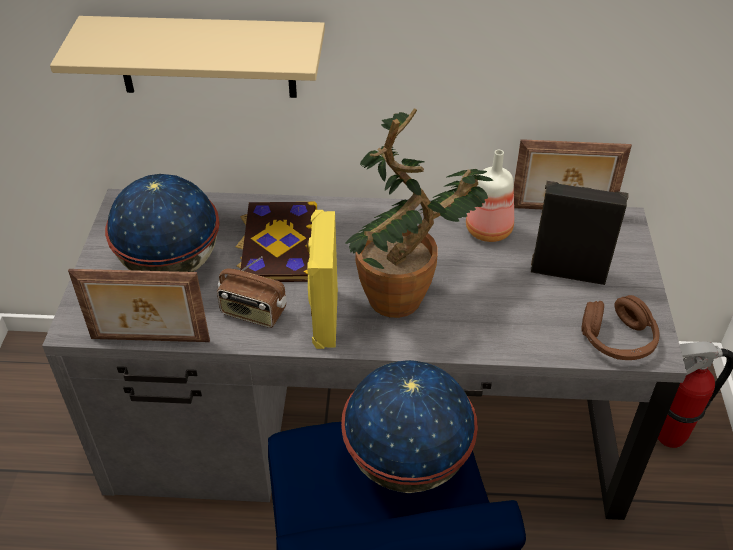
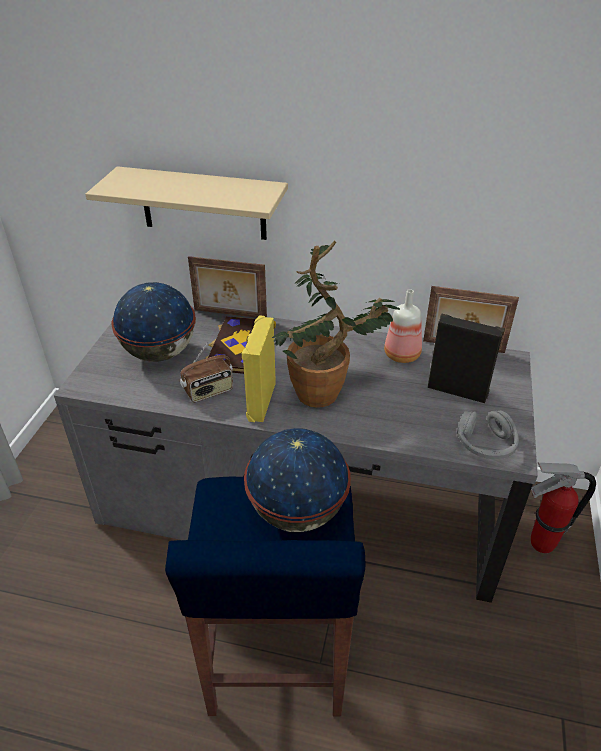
camera: 10 degrees right, 5 degrees down
(150, 341) = (129, 401): picture frame -> picture frame (230, 314)
(253, 313) = (209, 391): radio -> radio turned 60 degrees counterclockwise
(617, 339) = (485, 444): brown headphones -> grey headphones

